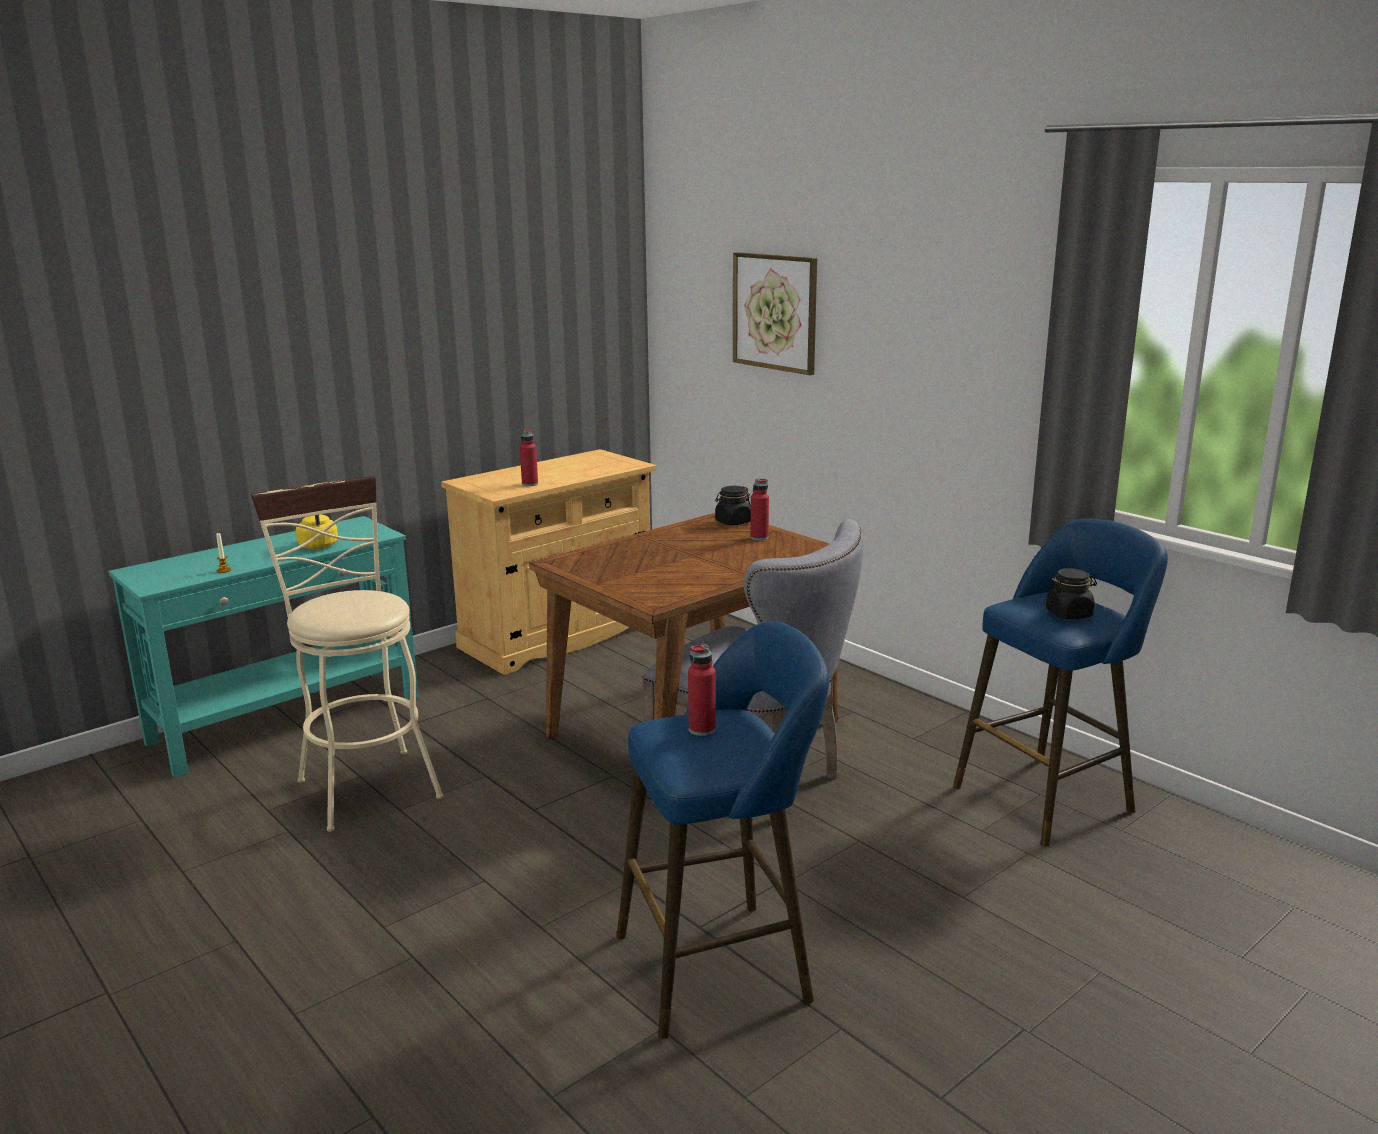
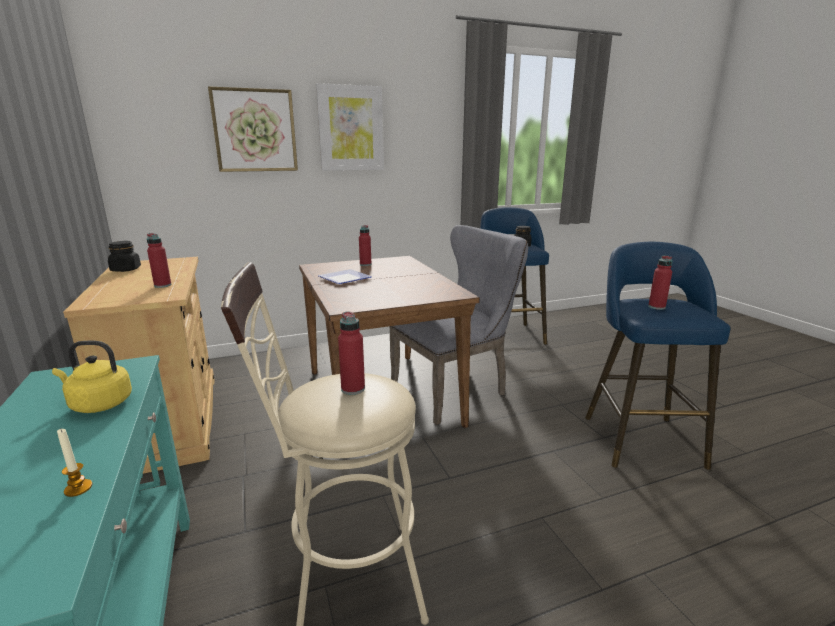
camera: 70 degrees left, 0 degrees up
(358, 603) = (353, 389): none -> red bottle
(676, 541) = (345, 278): none -> plate
(733, 522) = (327, 265): black jar -> black jar (126, 269)
(885, 320) = (351, 128): none -> picture

